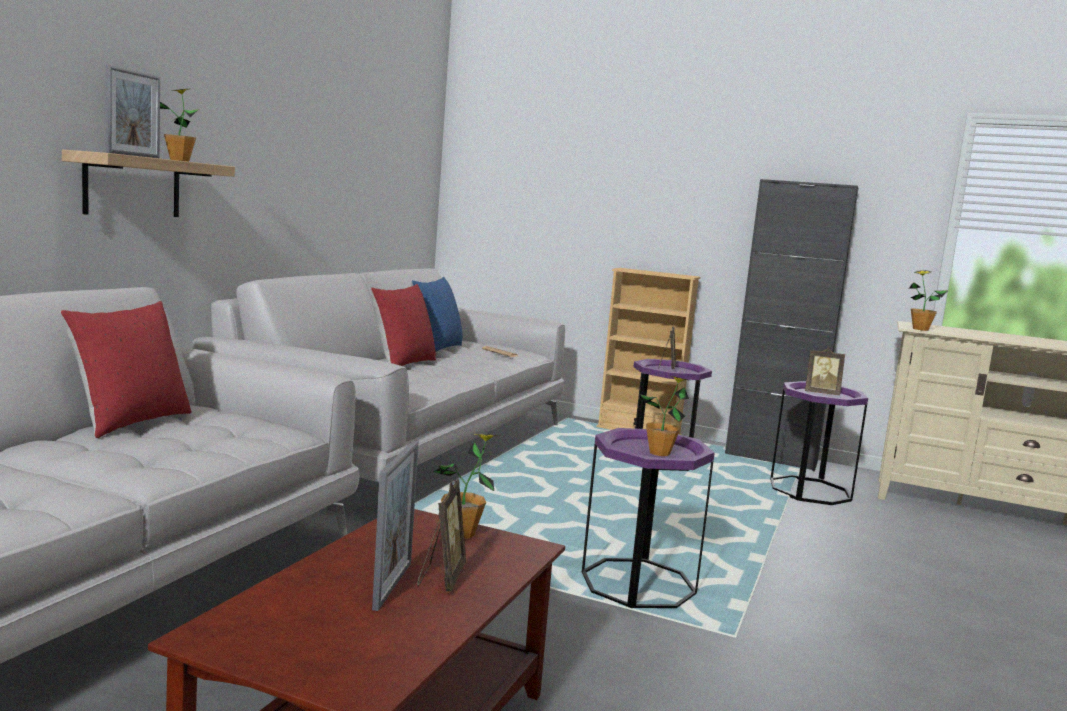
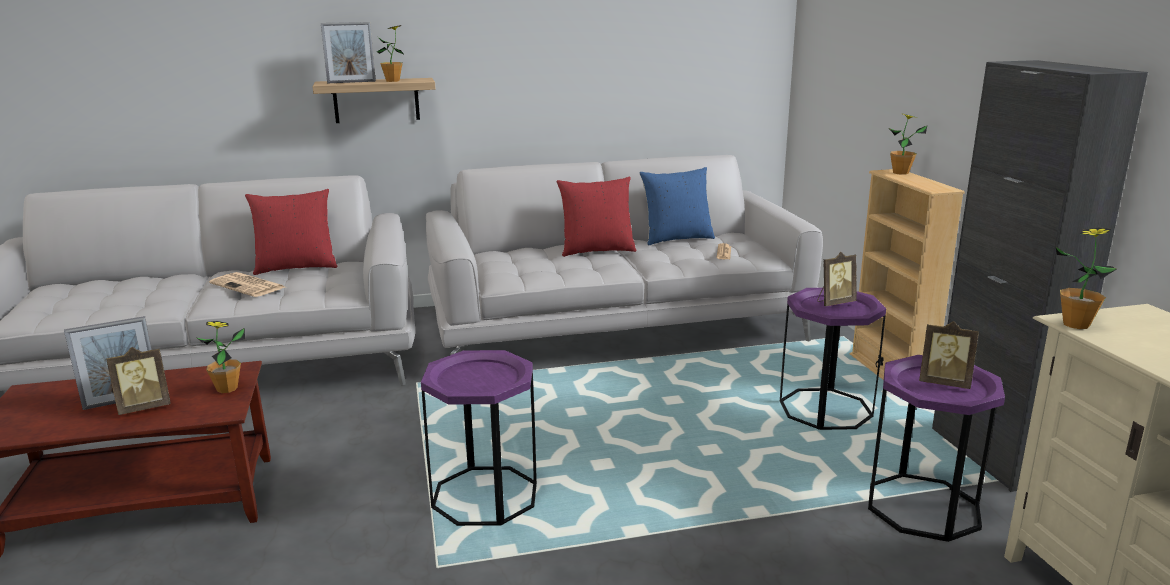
camera: 55 degrees right, 10 degrees up
(139, 448) = (249, 286): none -> newspaper
(659, 453) = (474, 382): potted plant -> potted plant (900, 173)
(821, 393) = (944, 383): picture frame -> picture frame turned 45 degrees counterclockwise

